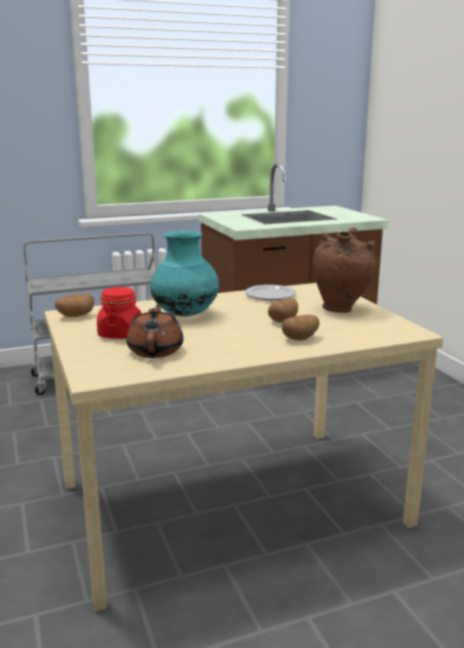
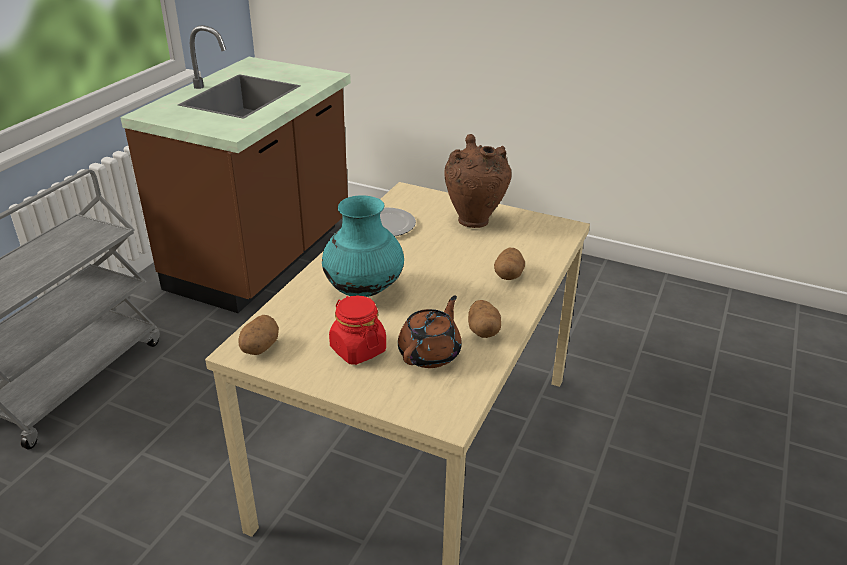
camera: 45 degrees left, 15 degrees up
(156, 350) = (430, 353): brown teapot -> brown teapot turned 75 degrees clockwise
(283, 321) = (458, 257): potato -> potato (483, 330)

